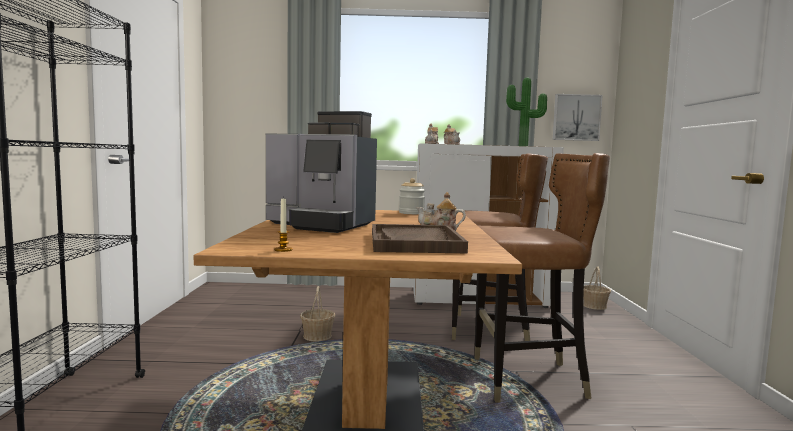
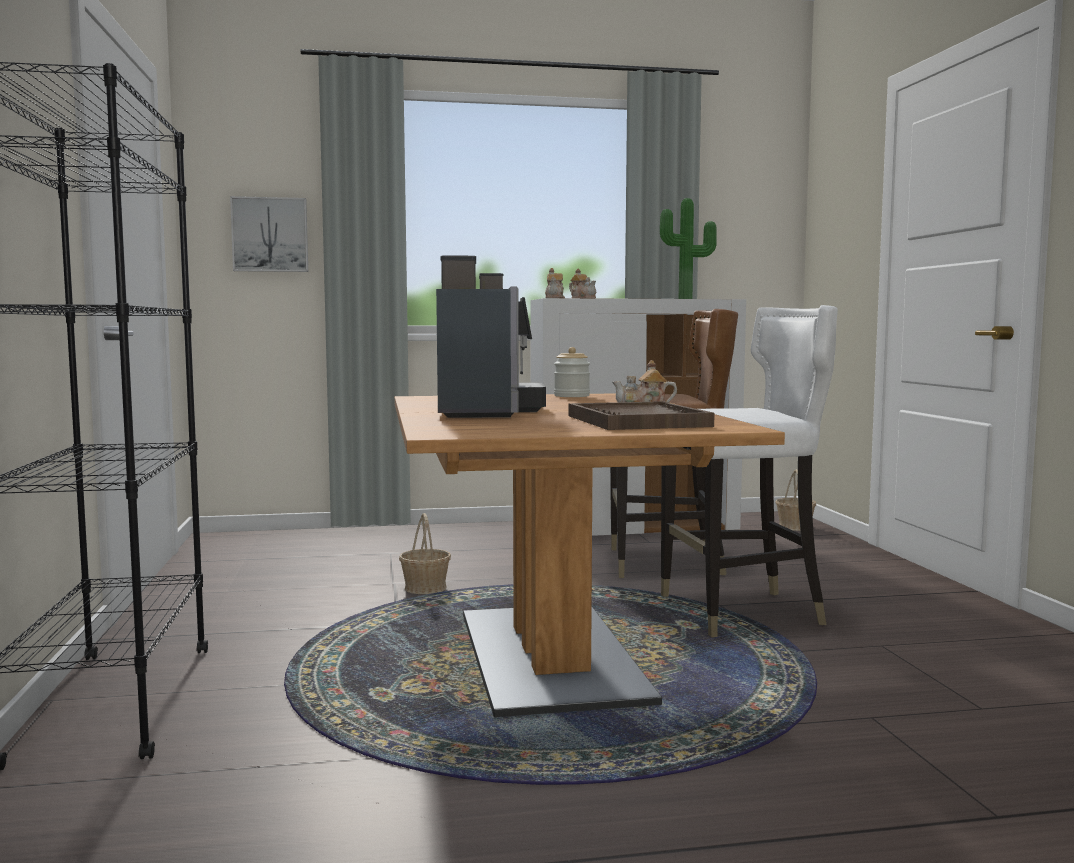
camera: 10 degrees left, 0 degrees up
(283, 250) = (501, 432): candle -> none
(322, 225) = (487, 411): coffee machine -> coffee machine turned 105 degrees counterclockwise
(526, 380) = (738, 613): brown chair -> white chair
(576, 117) = (753, 255): picture -> picture (270, 235)

